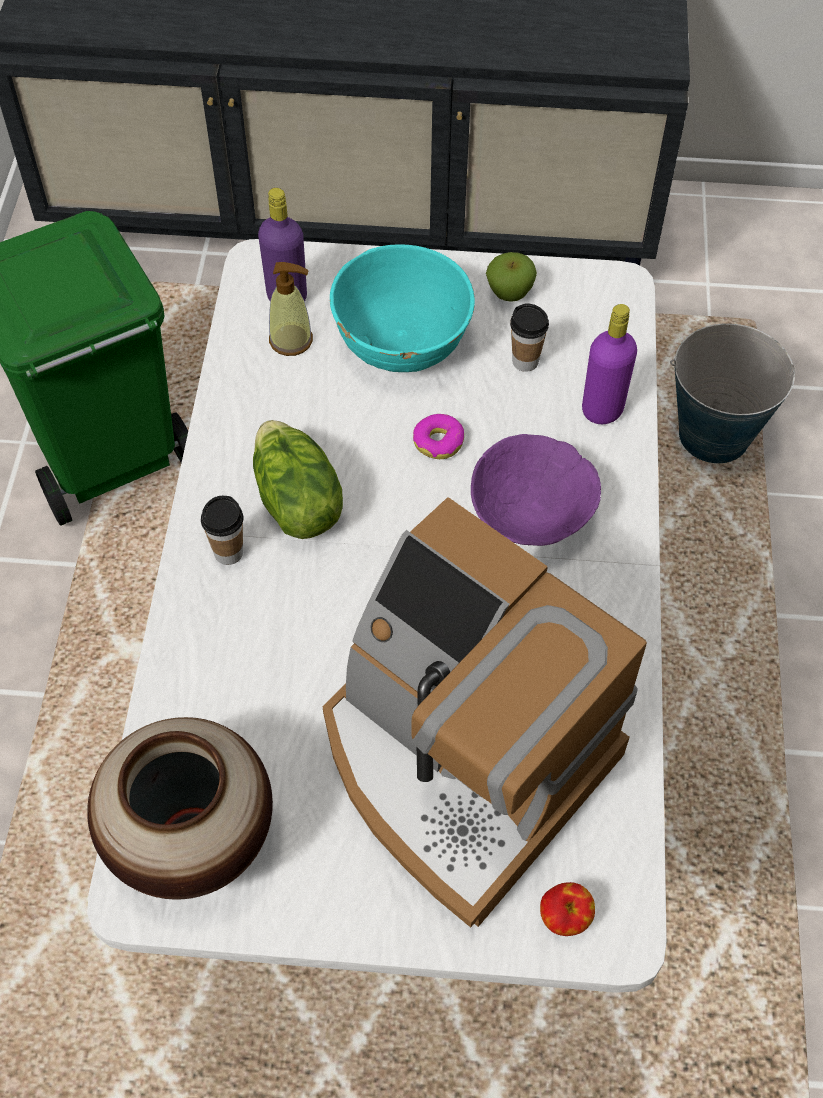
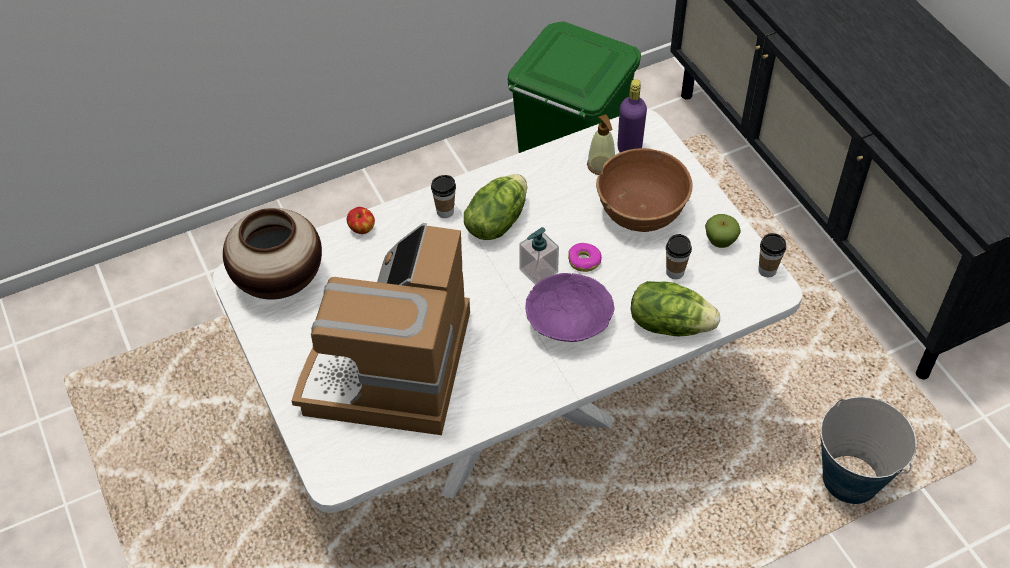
camera: 60 degrees right, 5 degrees down
(402, 342) = (641, 212): turquoise bowl -> brown bowl
(419, 500) = (538, 271): none -> soap dispenser
(565, 918) = (329, 450): apple -> apple (362, 229)
(585, 276) = (767, 270): none -> cup
(602, 410) = (669, 324): purple bottle -> lettuce

